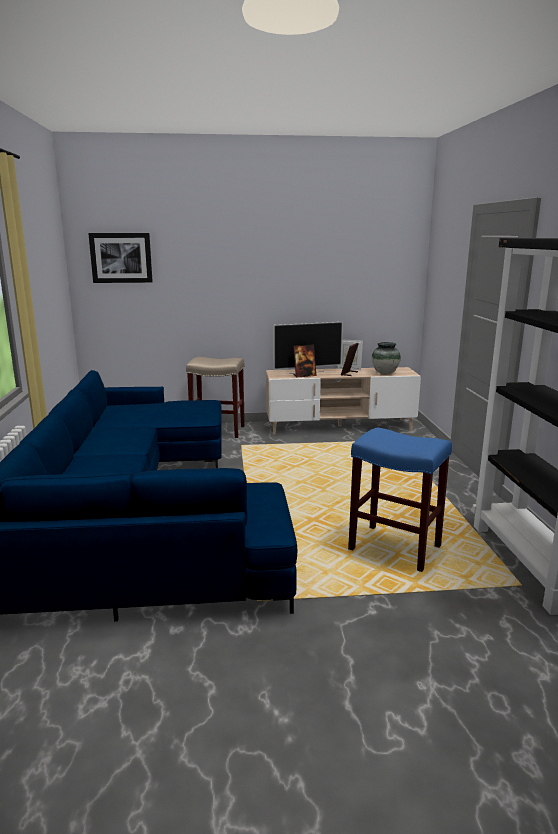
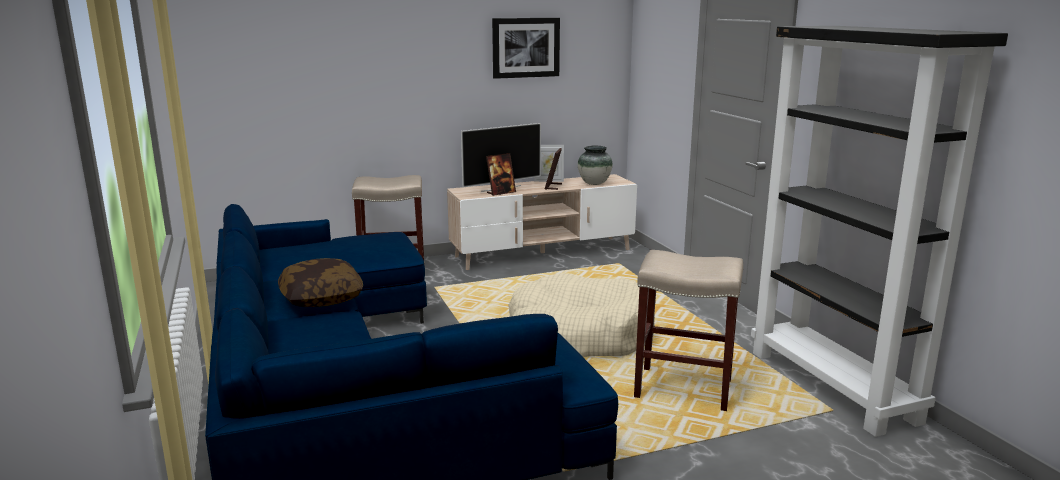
camera: 15 degrees left, 0 degrees up
(121, 258) = (249, 49): picture -> picture (525, 47)
(125, 443) = (321, 298): none -> pillow
(333, 493) = (580, 334): none -> beige dog bed
(396, 548) = (685, 388): blue stool -> beige stool

